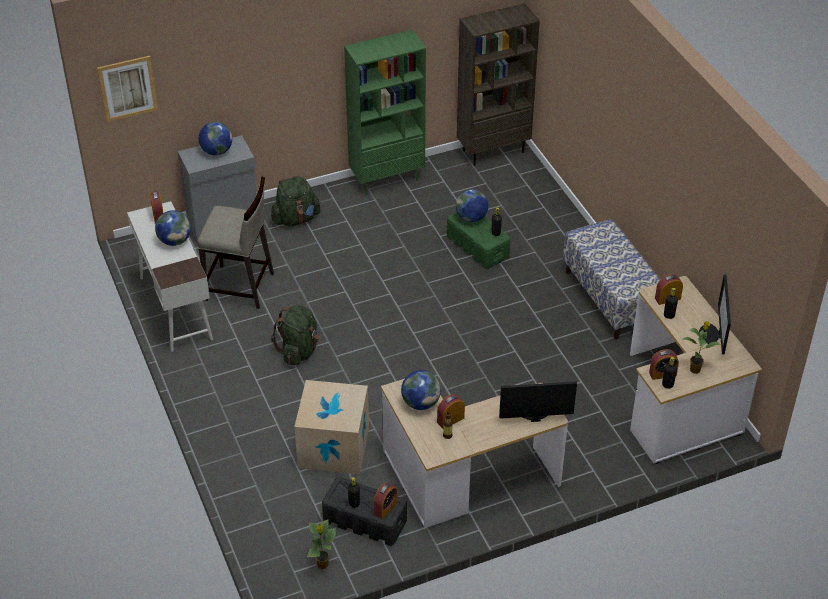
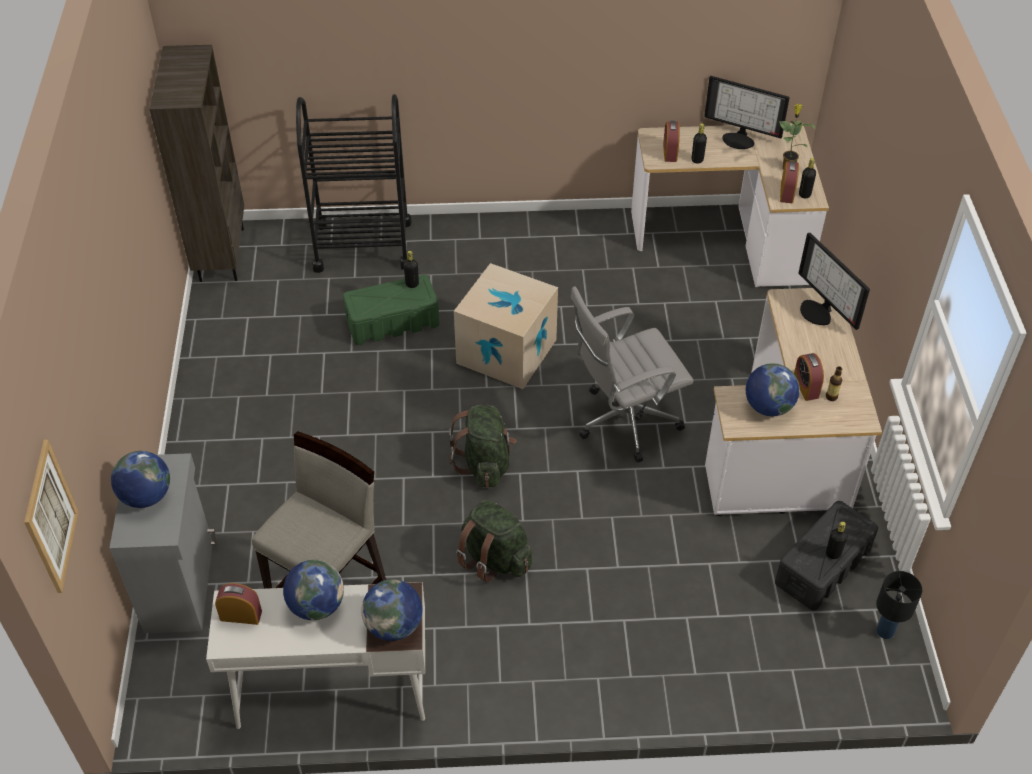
camera: 70 degrees left, 5 degrees up
(296, 219) = (222, 494): green backpack -> green backpack (485, 464)
(322, 565) = (884, 630): potted plant -> black table lamp
(333, 447) = (688, 566): cardboard box -> cardboard box (506, 351)
(385, 508) = (848, 524): alarm clock -> none
(387, 179) = (204, 372): green bookcase -> none
(447, 385) = (623, 422): none -> grey office chair
(471, 218) = (371, 298): globe -> globe (394, 625)
(534, 415) = (819, 311): monitor -> monitor turned 45 degrees counterclockwise
(542, 211) = (362, 245): none -> black cart
(610, 298) = (543, 237): bench -> none

